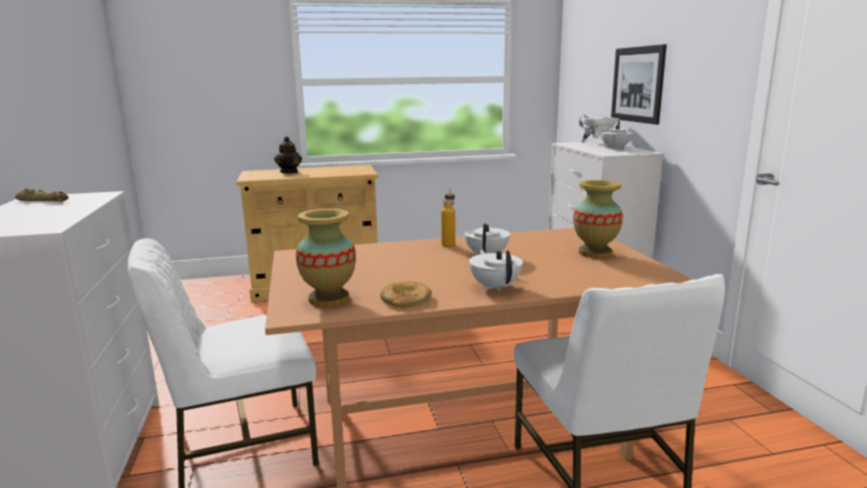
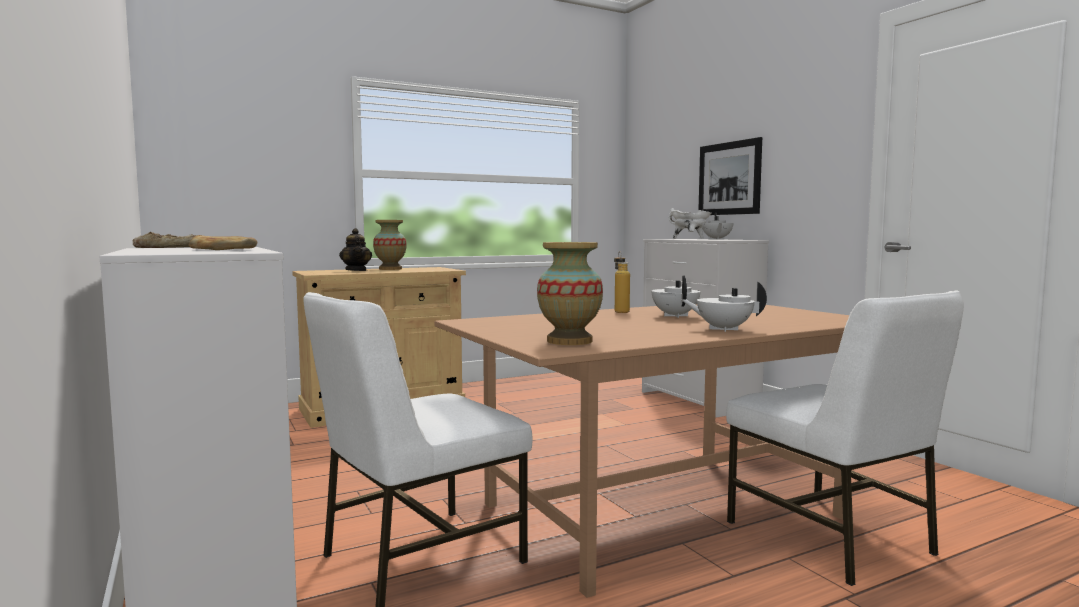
camera: 15 degrees left, 10 degrees down
(406, 298) = (650, 338): bread -> bread (223, 249)
(495, 287) = (723, 329): white teapot -> white teapot turned 45 degrees counterclockwise
(595, 253) = (774, 311): vase -> vase (390, 269)

